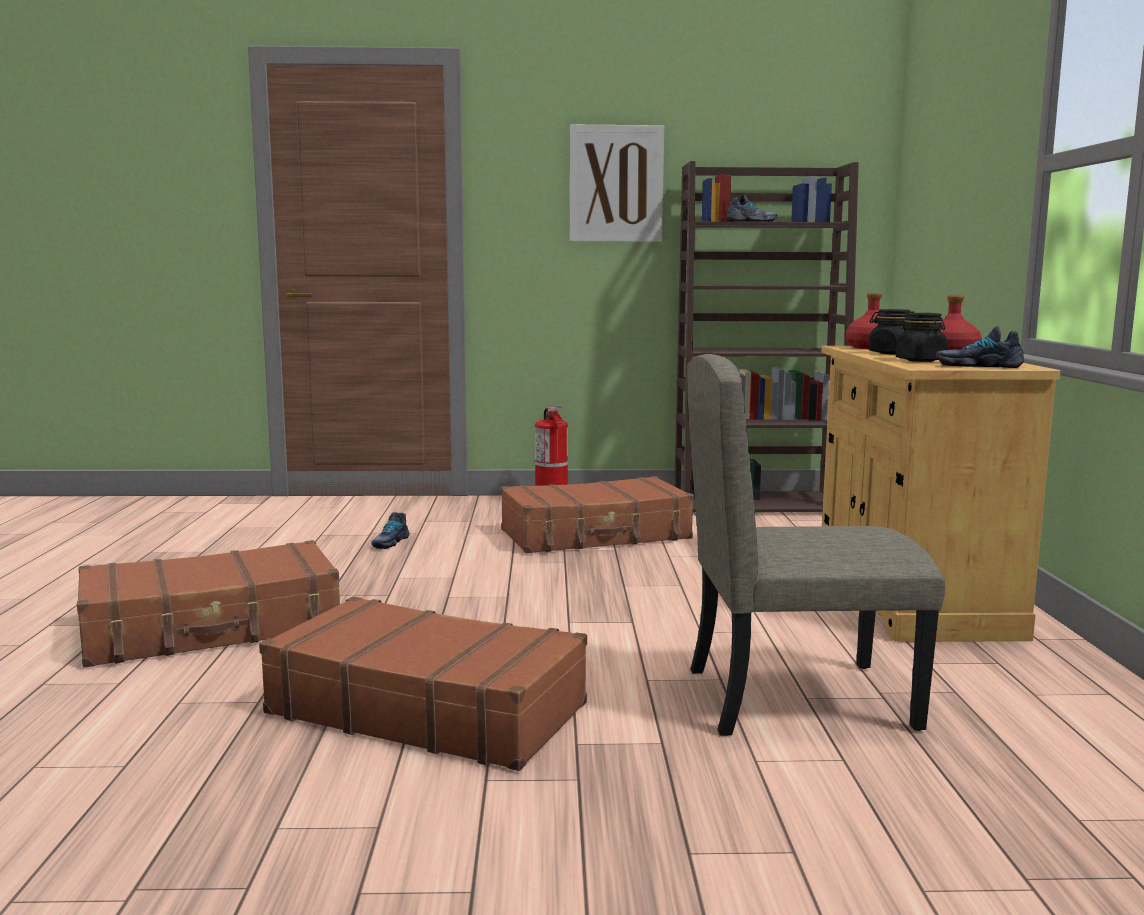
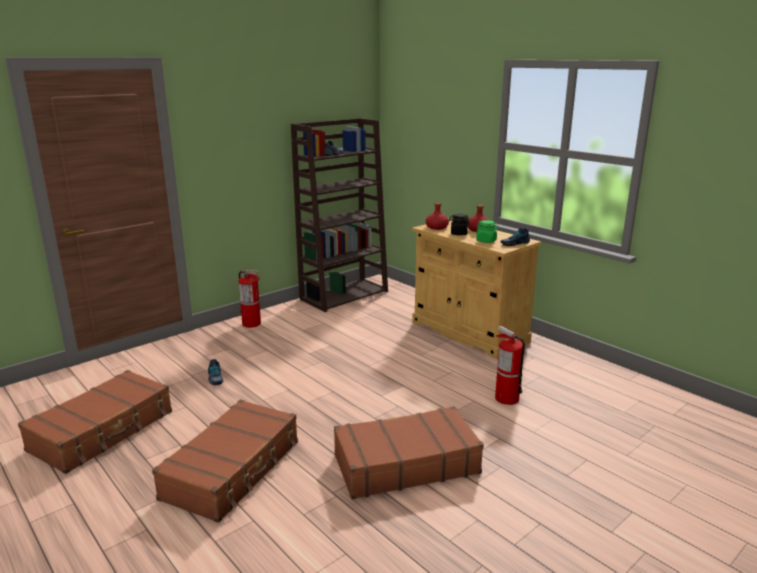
camera: 40 degrees left, 10 degrees up
(596, 535) = (307, 338): brown suitcase -> brown suitcase (103, 431)
(616, 184) = (257, 136): picture -> none
(798, 697) = (506, 398): beige chair -> fire extinguisher
(921, 360) = (486, 241): black jar -> green jar

